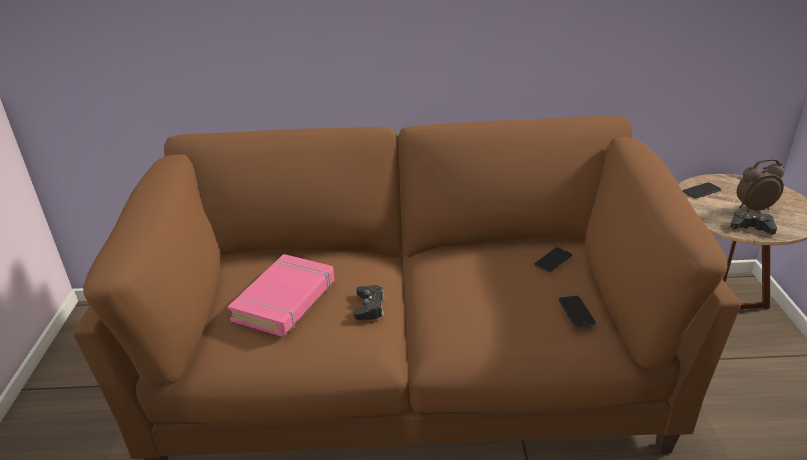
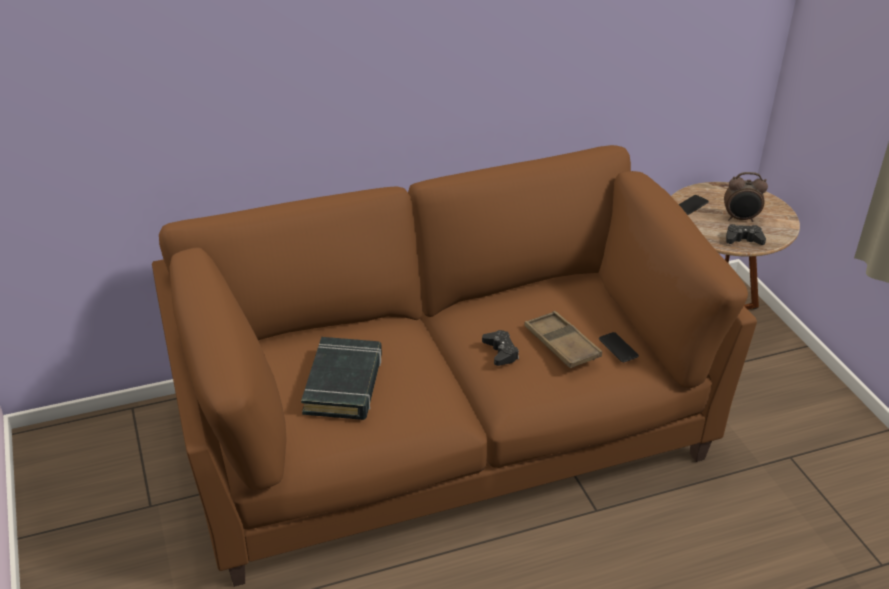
camera: 20 degrees left, 5 degrees up
(285, 300) = (344, 384): pink book -> black book
(369, 307) = (428, 376): black game controller -> black game controller (500, 352)
(516, 299) = (561, 344): none -> brown tray
(553, 260) = (579, 300): phone -> none
(753, 208) = (740, 219): alarm clock -> alarm clock turned 150 degrees counterclockwise

